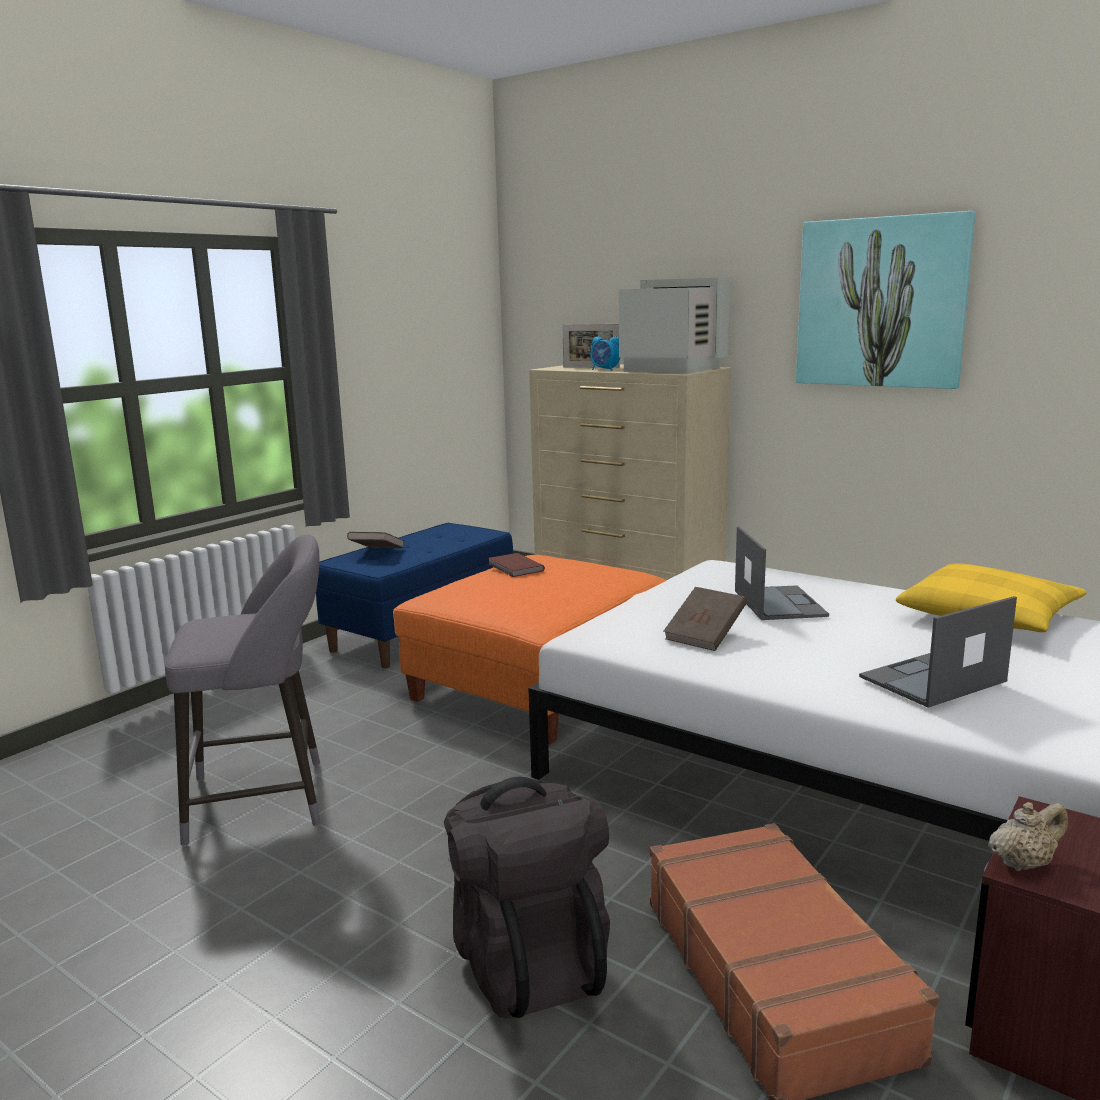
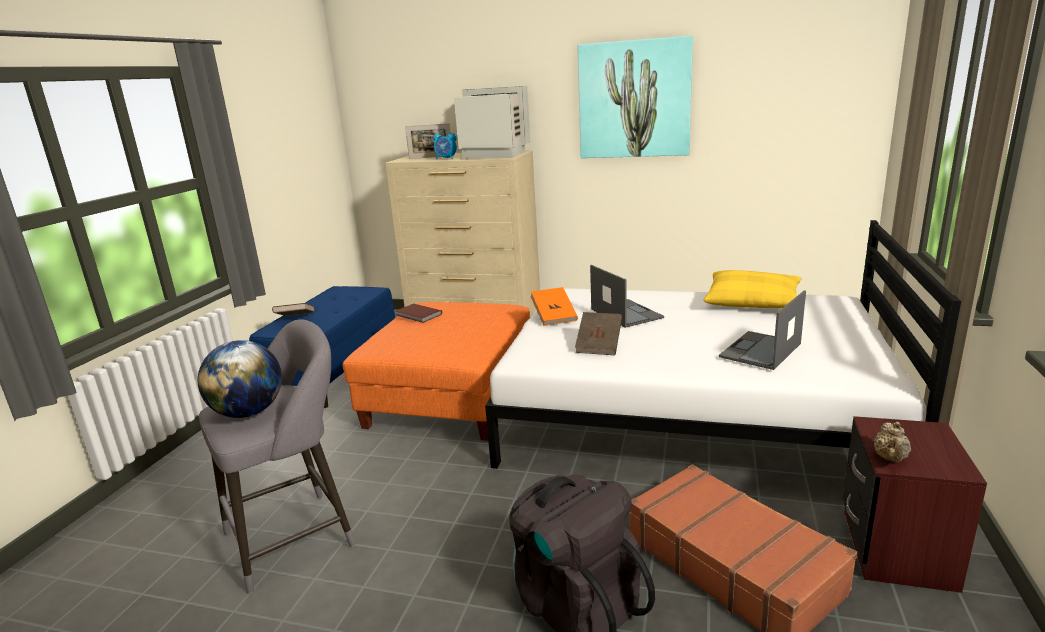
camera: 20 degrees left, 5 degrees up
(221, 631) = (248, 412): none -> globe
(676, 593) = (554, 317): none -> orange book
(1023, 863) = (890, 459): beige teapot -> beige teapot turned 150 degrees clockwise

